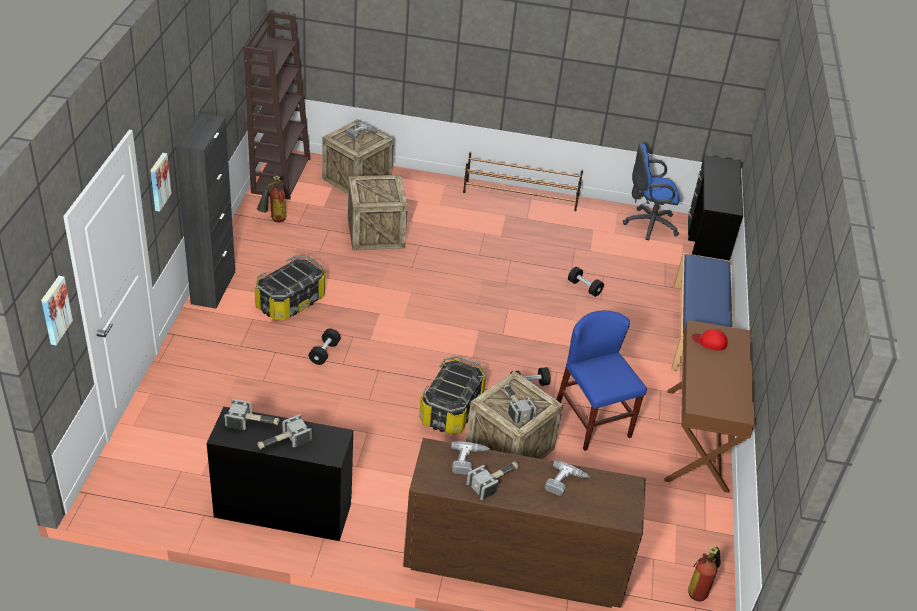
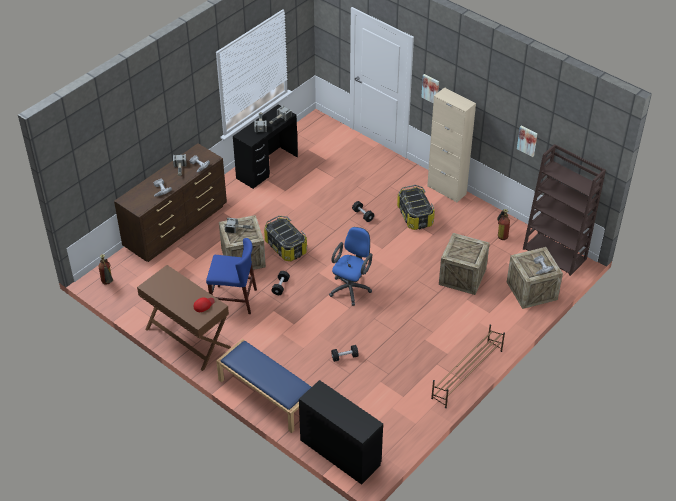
camera: 125 degrees right, 5 degrees up
(54, 310) = (332, 28): picture -> picture (527, 140)
(213, 288) = (446, 190): black cabinet -> beige cabinet
(647, 224) = (390, 435): blue office chair -> blue office chair (351, 287)

